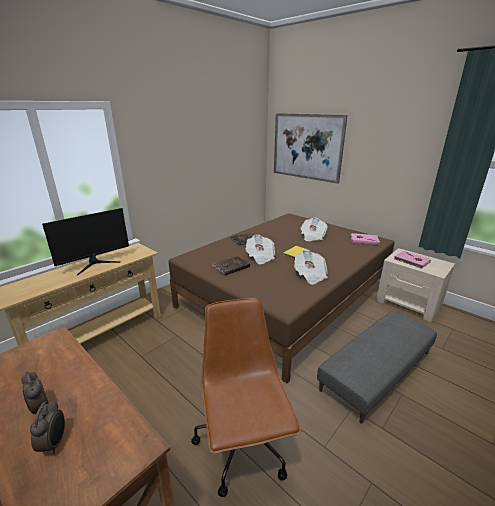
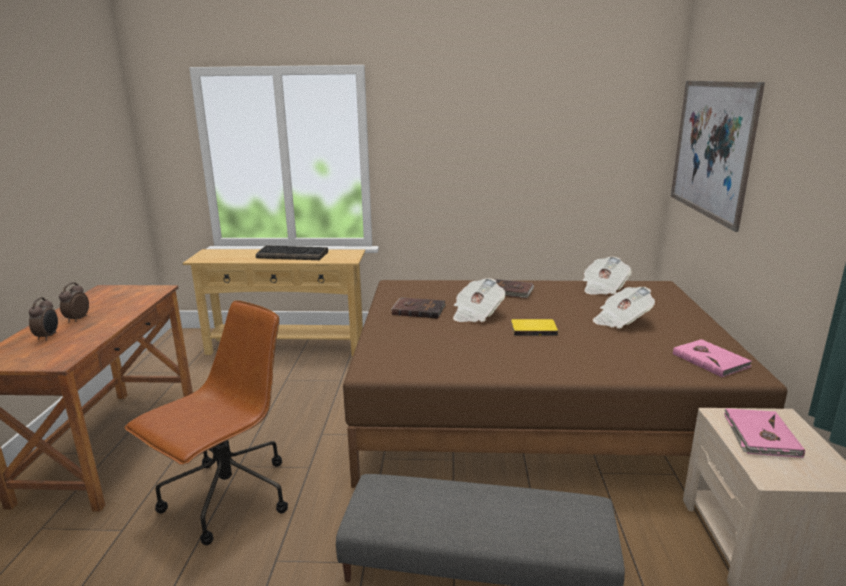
camera: 50 degrees right, 5 degrees down
(55, 443) = (48, 337): alarm clock -> alarm clock turned 45 degrees counterclockwise
(96, 264) = (293, 255): monitor -> keyboard
(310, 275) = (484, 357): newspaper -> newspaper (603, 288)

